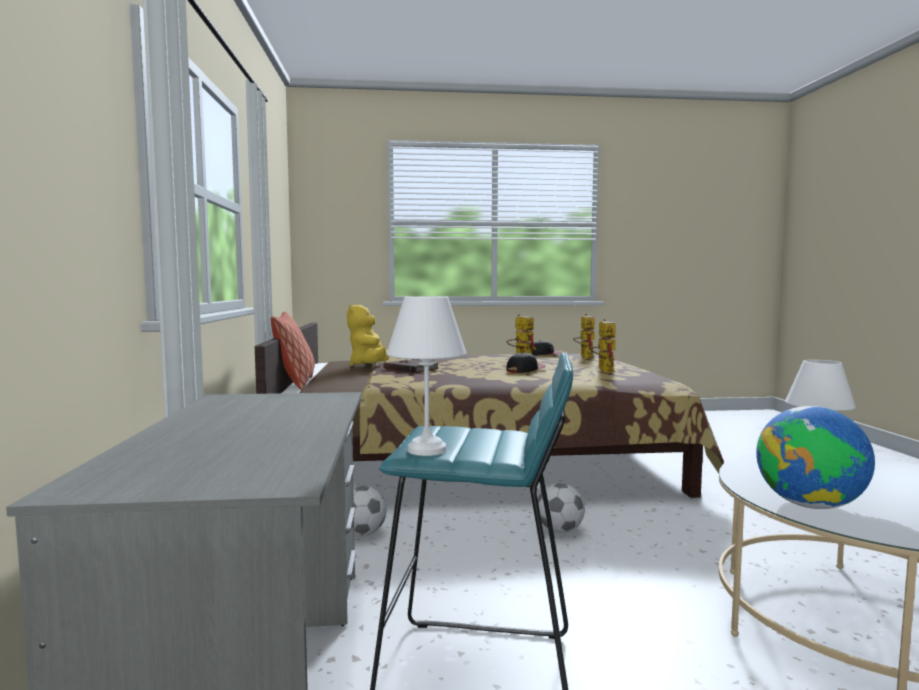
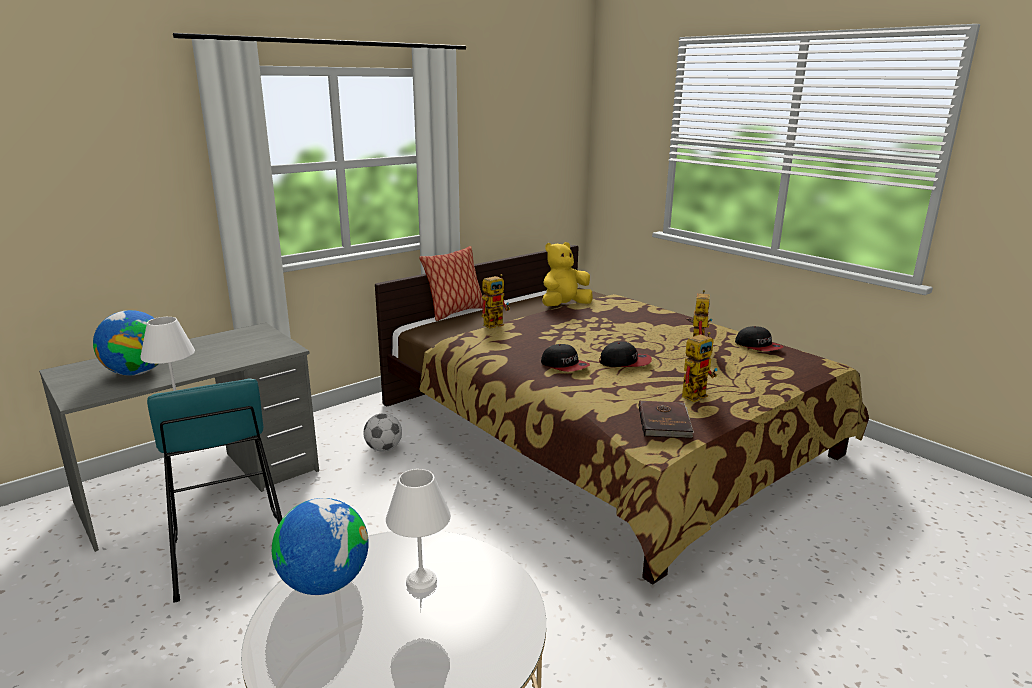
camera: 55 degrees right, 15 degrees up
(242, 448) = (137, 372): none -> globe
(411, 368) = (553, 323): brown book -> brown book (665, 422)
(505, 377) = (565, 365): none -> cap
(560, 530) = (469, 523): football -> none
(584, 357) = (784, 366): toy robot -> toy robot (496, 323)

